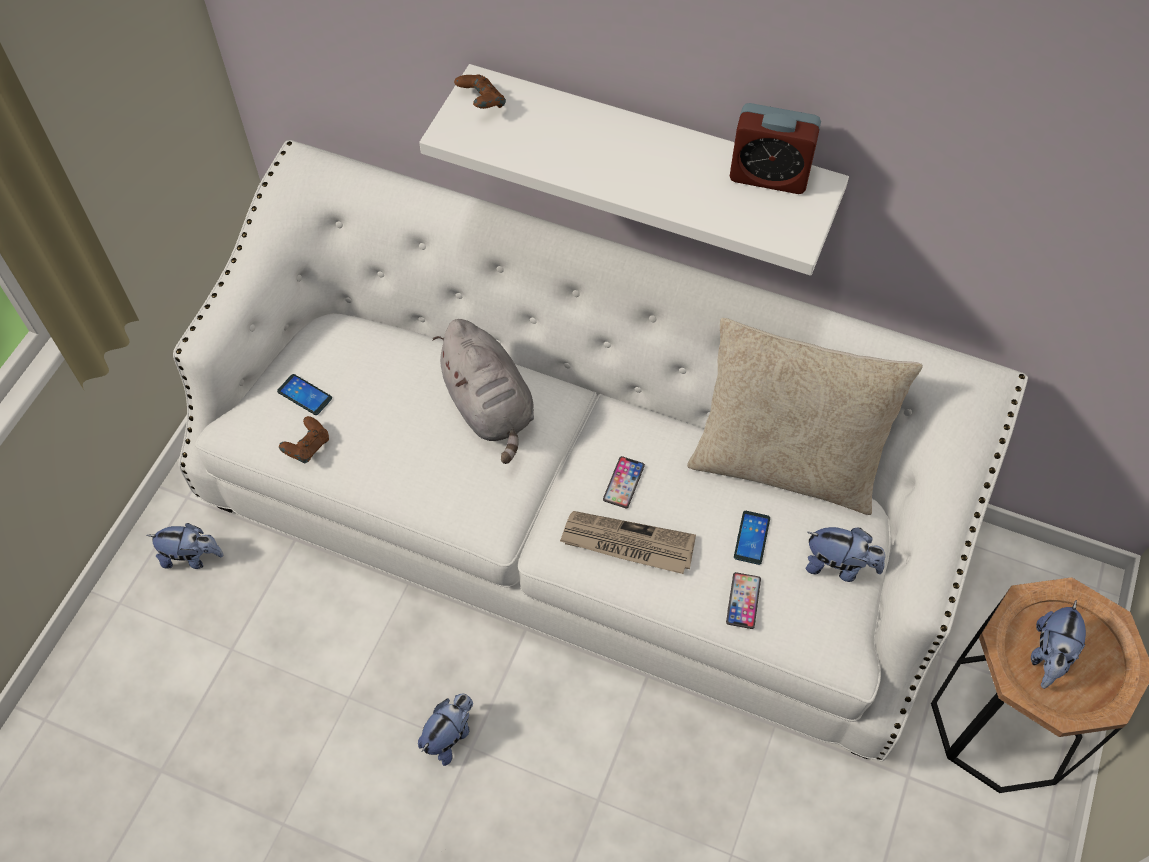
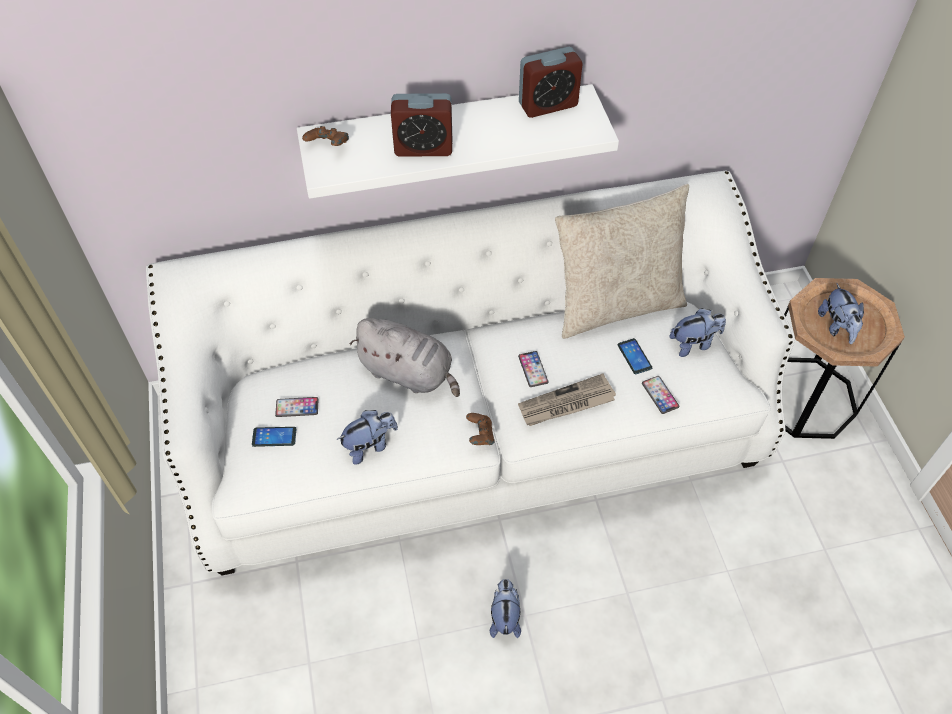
camera: 35 degrees left, 5 degrees down
(192, 556) = (228, 620): plush toy -> plush toy (370, 445)
(307, 447) = (305, 469): brown game controller -> brown game controller (480, 435)
(349, 377) = (297, 407): none -> phone
(580, 157) = (423, 148): none -> alarm clock

